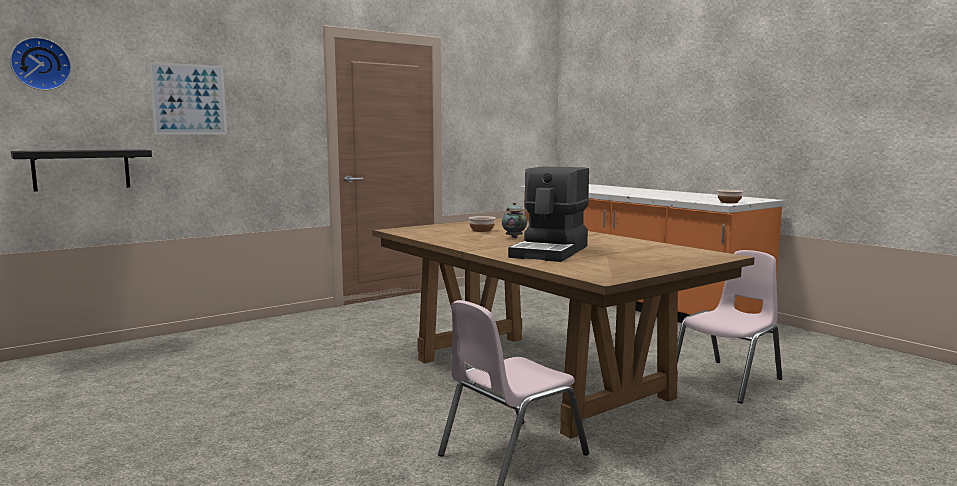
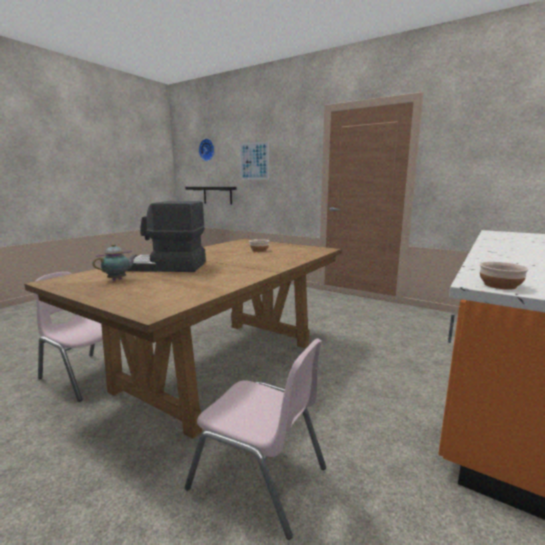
camera: 70 degrees right, 5 degrees up
(514, 237) = (230, 257): teapot -> teapot (118, 279)

